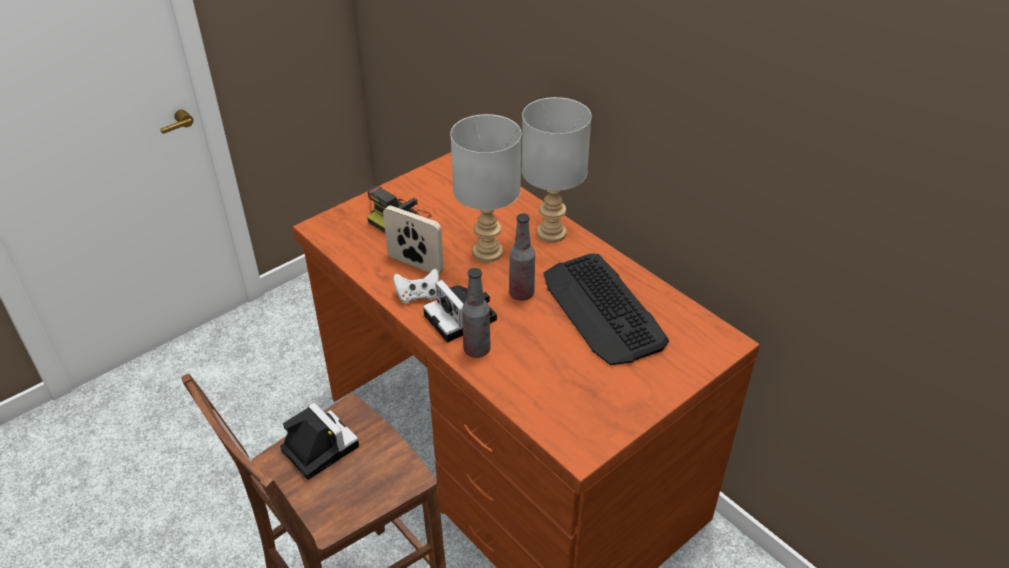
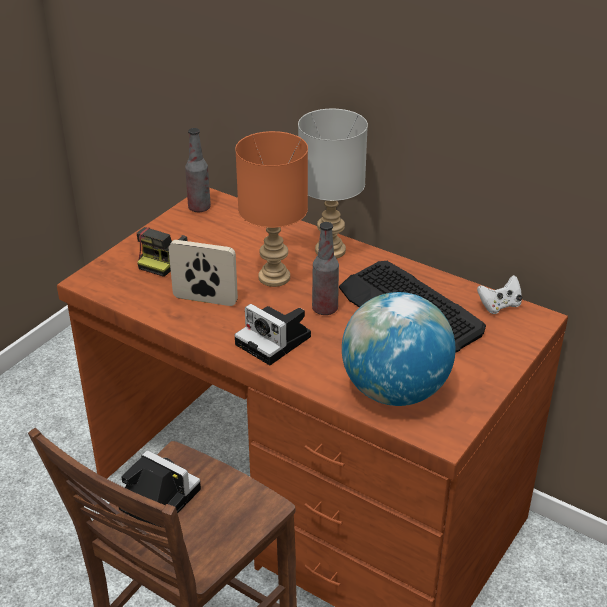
camera: 15 degrees left, 5 degrees down
(418, 295) = (220, 328): white game controller -> white game controller (499, 306)
(477, 350) = (303, 367): bottle -> bottle (199, 208)
(486, 252) = (273, 277): grey table lamp -> orange table lamp
(553, 392) = (394, 391): none -> globe

